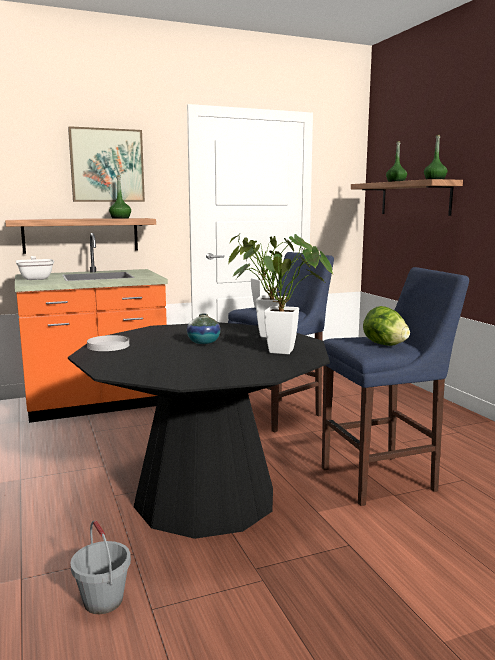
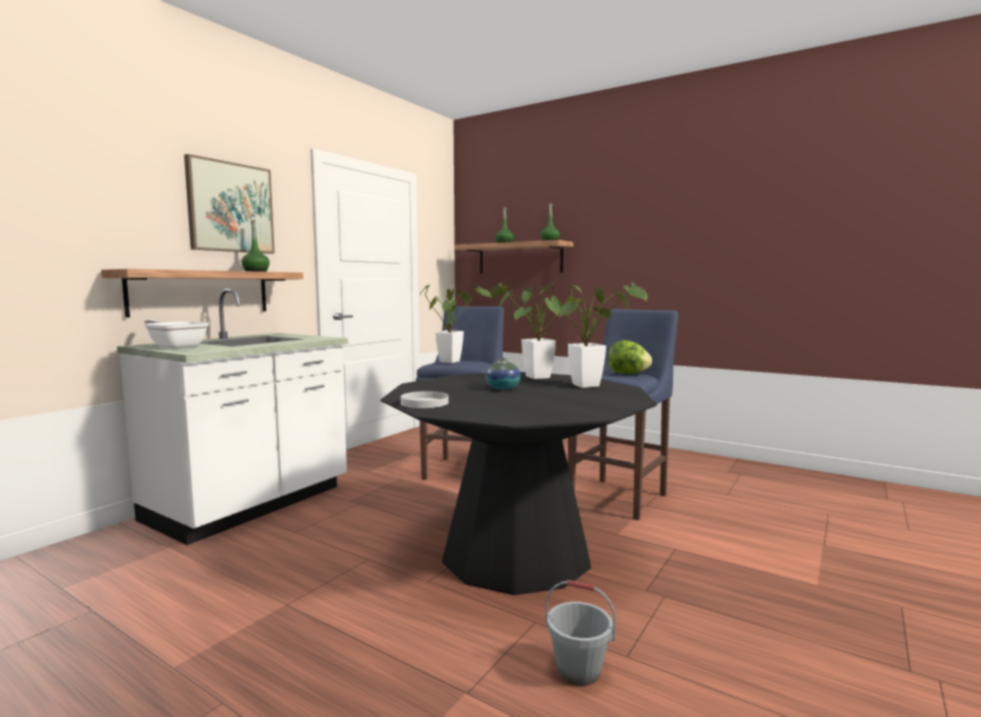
camera: 35 degrees left, 5 degrees down
(96, 404) = (250, 504): orange counter -> white counter

